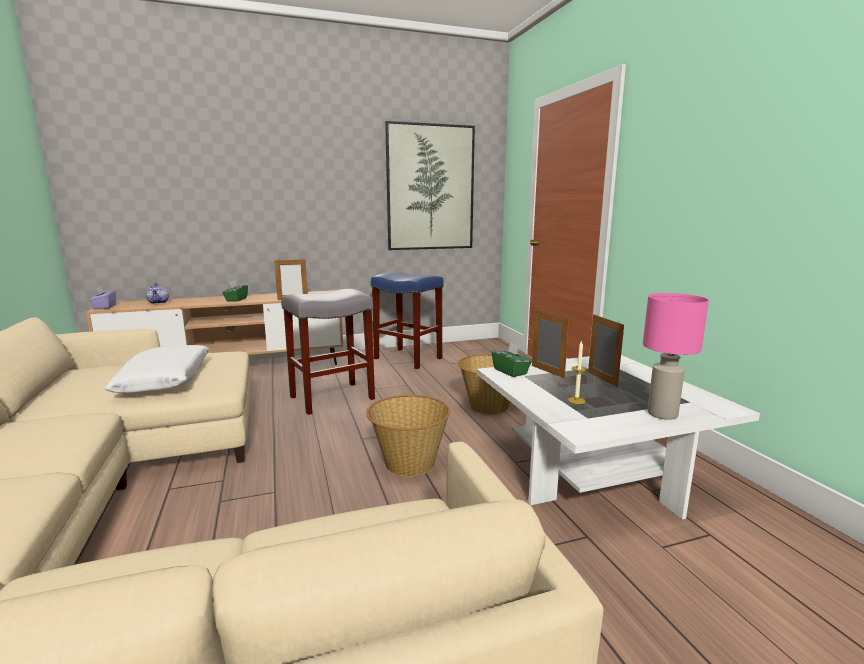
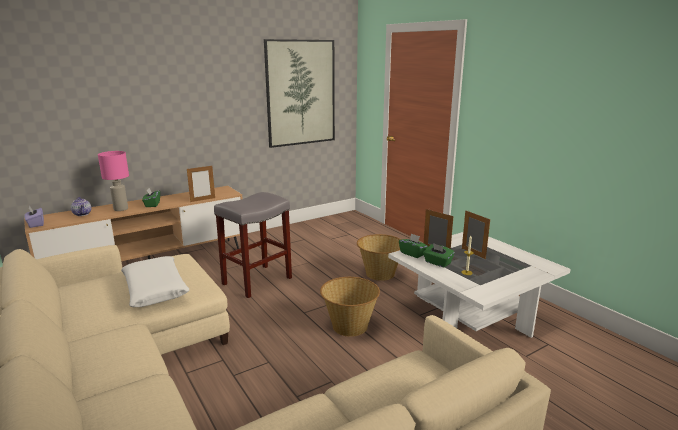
camera: 15 degrees left, 5 degrees up
(407, 358) = (293, 237): blue stool -> none
(539, 385) = (437, 263): none -> green tissue box
(661, 414) = (519, 276): pink table lamp -> pink table lamp (120, 209)

